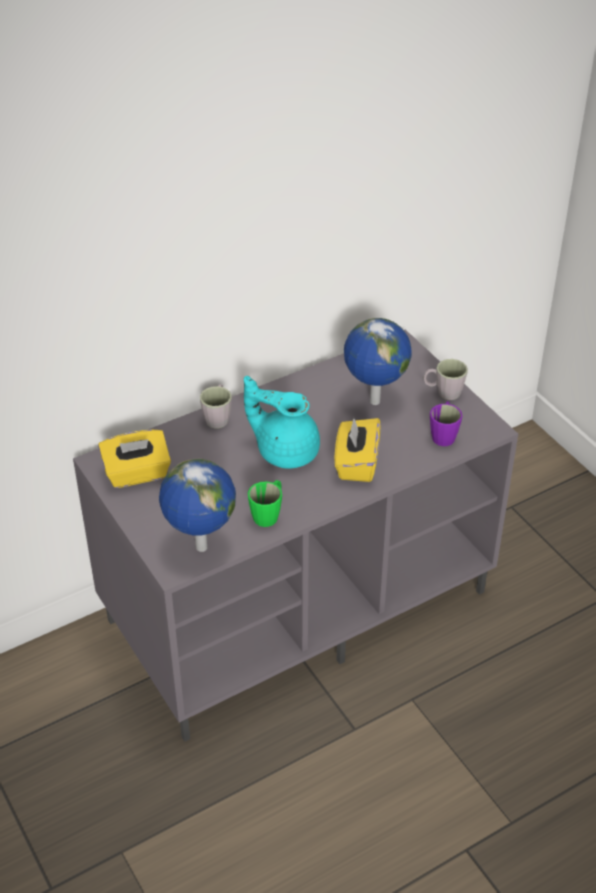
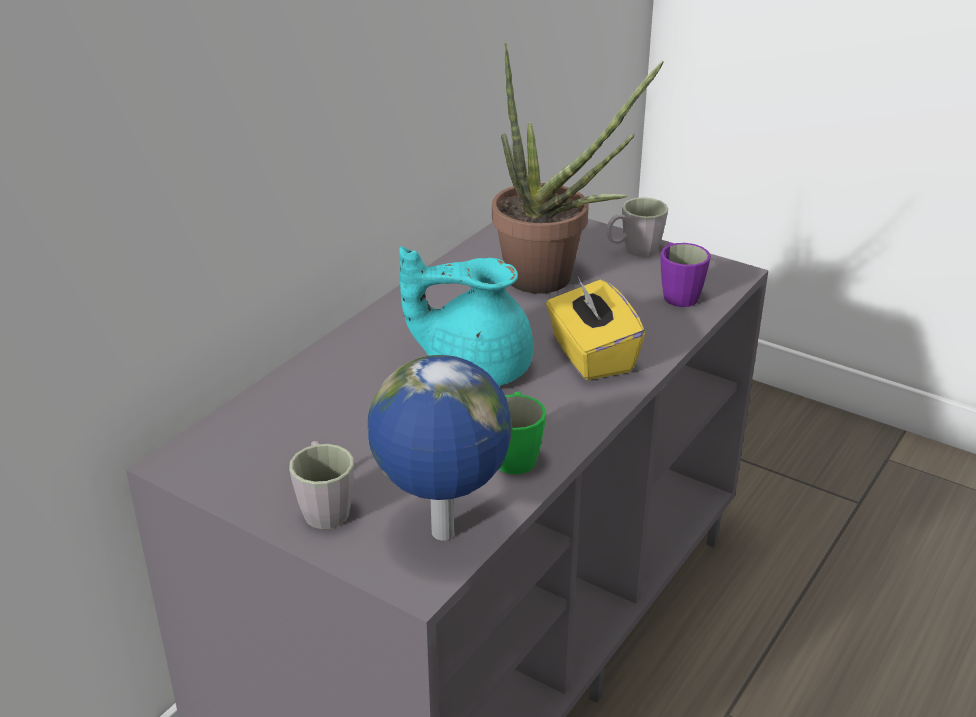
camera: 25 degrees left, 10 degrees down
(137, 474) = (257, 461): yellow tissue box -> none
(218, 417) = (338, 353): grey mug -> grey mug (324, 506)
(373, 402) = (552, 282): globe -> potted plant

